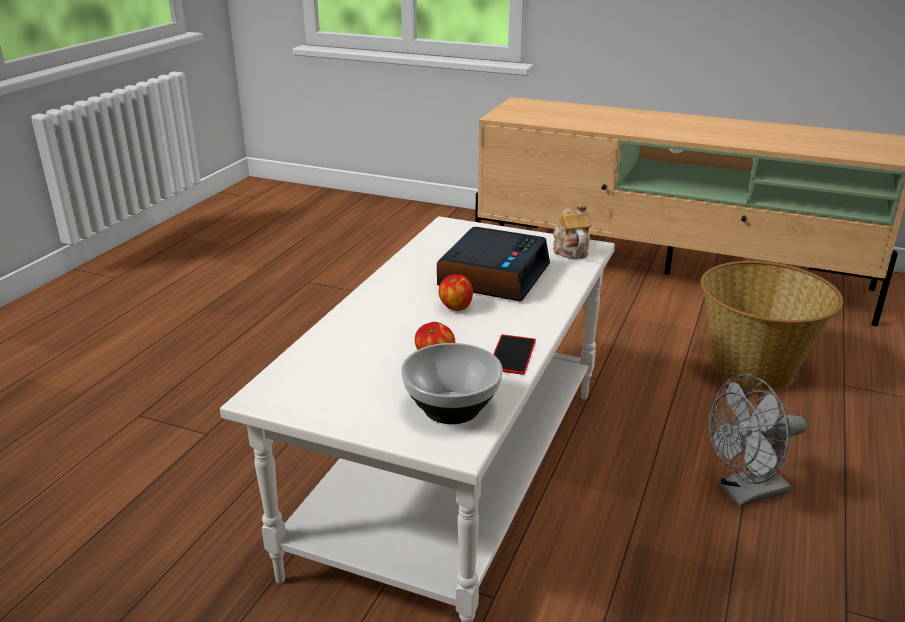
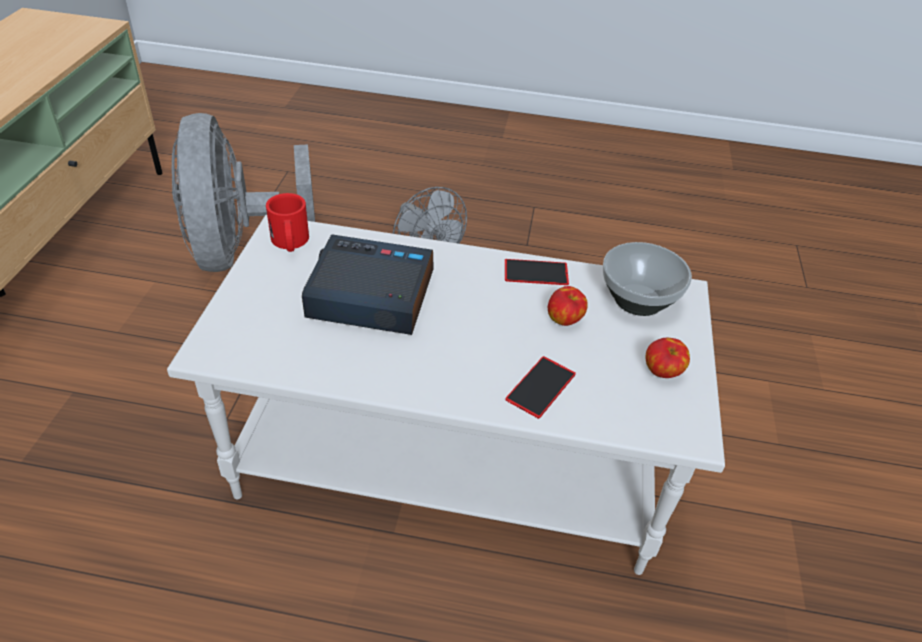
camera: 105 degrees left, 15 degrees up
(356, 333) = (540, 387): none -> phone
(455, 307) = (455, 317): apple -> apple (662, 372)
(570, 250) = (290, 243): teapot -> red mug
(754, 370) = (241, 250): basket -> grey fan

